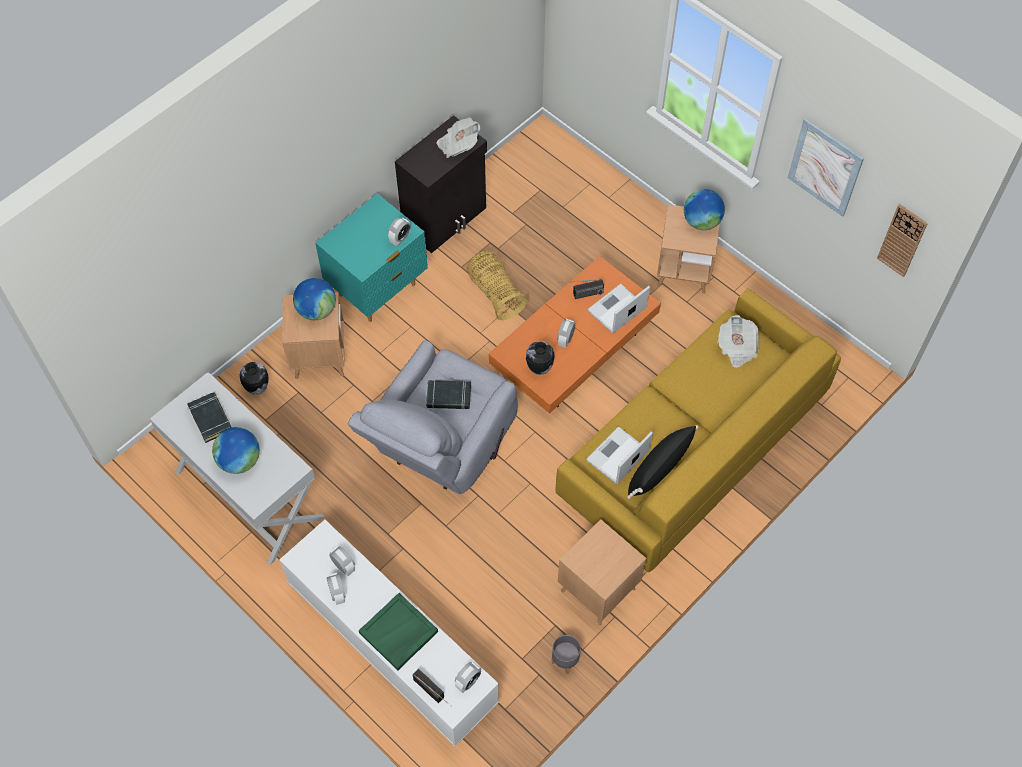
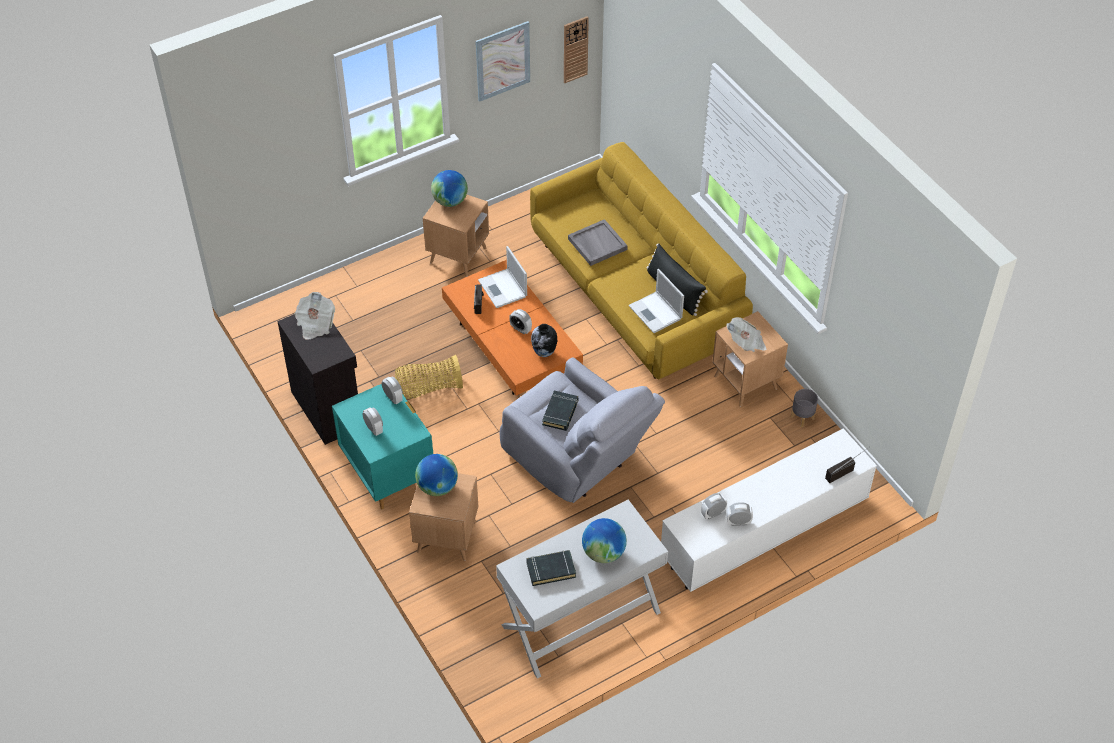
camera: 75 degrees left, 10 degrees down
(257, 388) = (465, 594): vase -> none
(398, 633) = (785, 486): green tray -> none
(468, 682) = (838, 447): alarm clock -> alarm clock (374, 429)
(700, 376) = (596, 244): none -> grey tray
(737, 348) = (578, 216): newspaper -> newspaper (746, 343)

